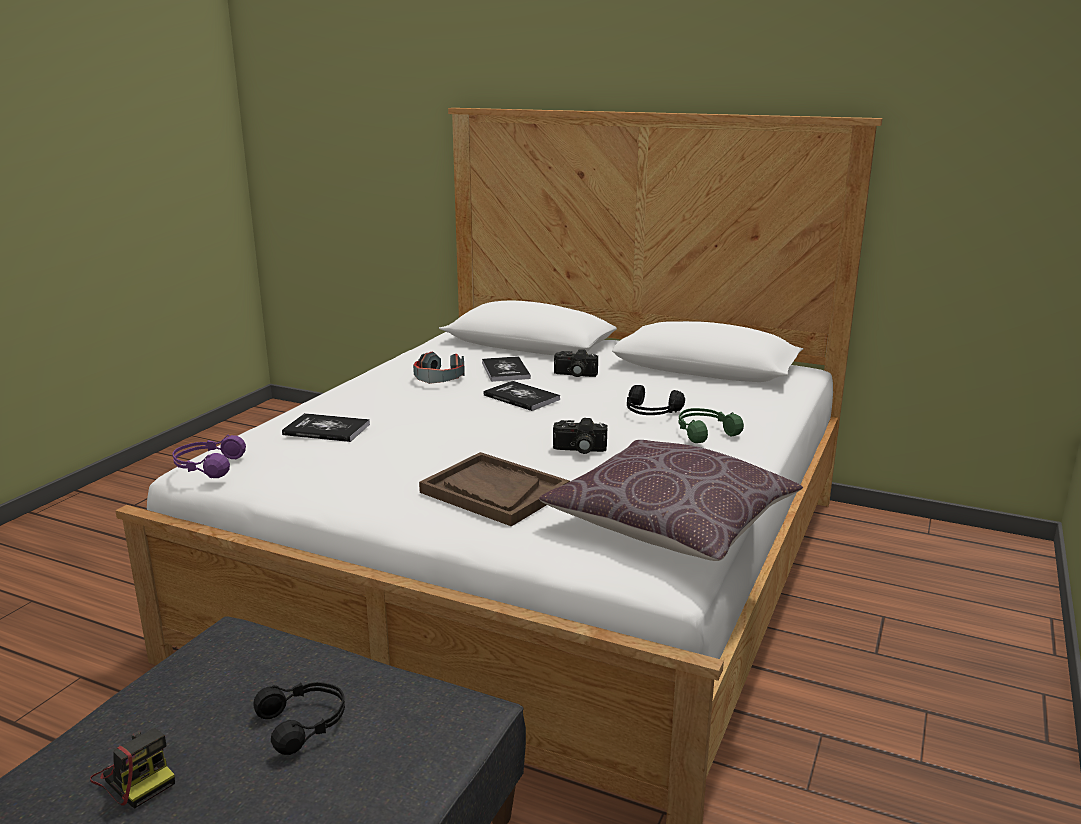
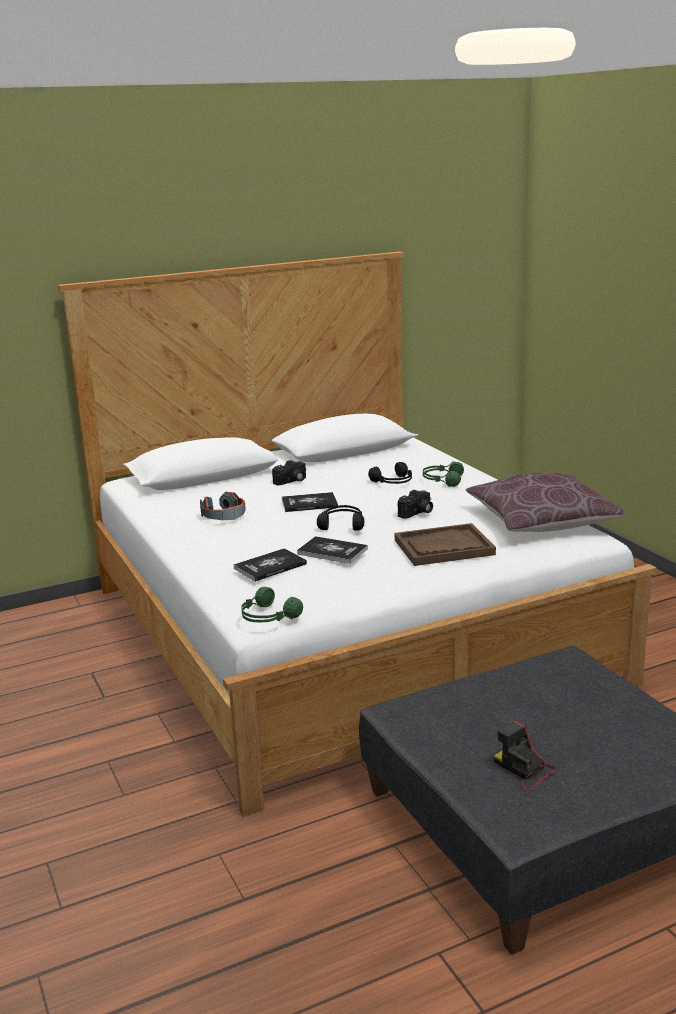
camera: 50 degrees left, 0 degrees up
(135, 777) = (524, 770): camera -> camera turned 120 degrees counterclockwise
(207, 467) = (267, 617): purple headphones -> green headphones
(304, 723) = (530, 705): black headphones -> black headphones (342, 524)
(505, 370) = (245, 495): book -> book (332, 551)

